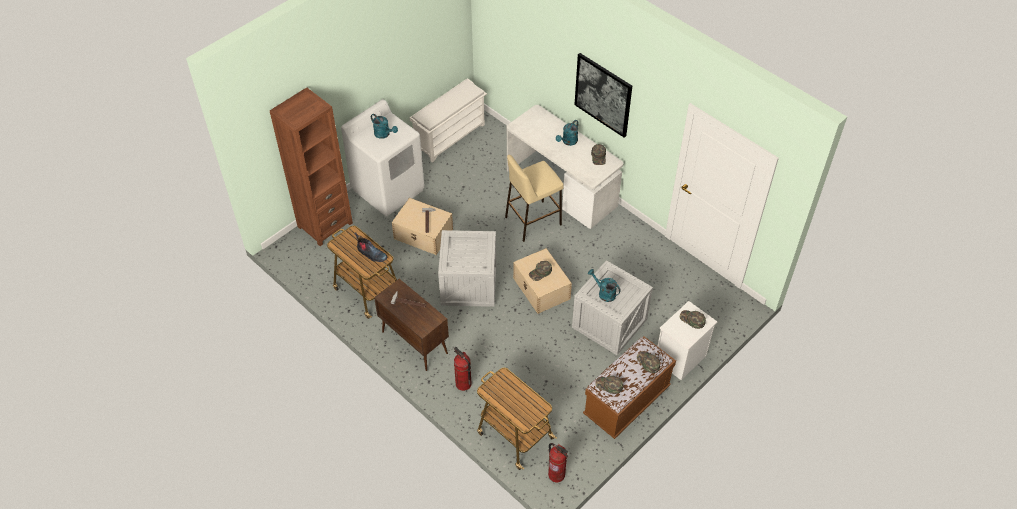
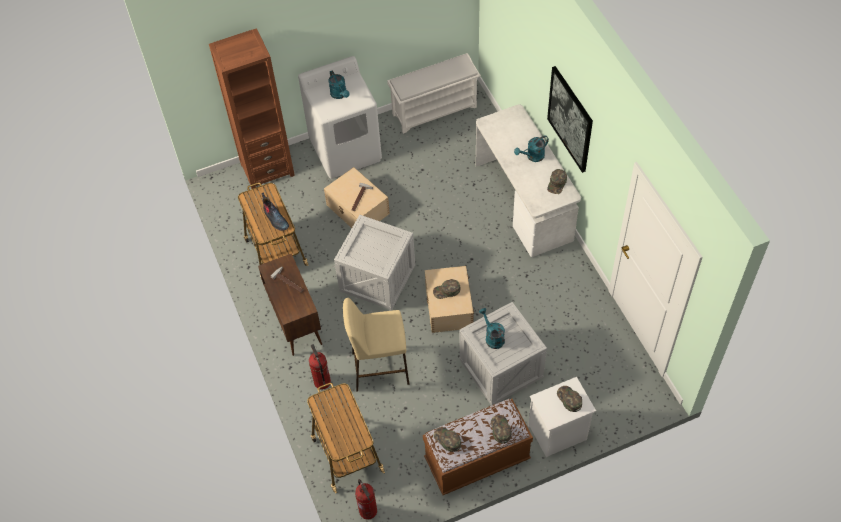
camera: 25 degrees right, 5 degrees up
(532, 221) = (475, 229): beige stool -> beige stool (380, 368)

